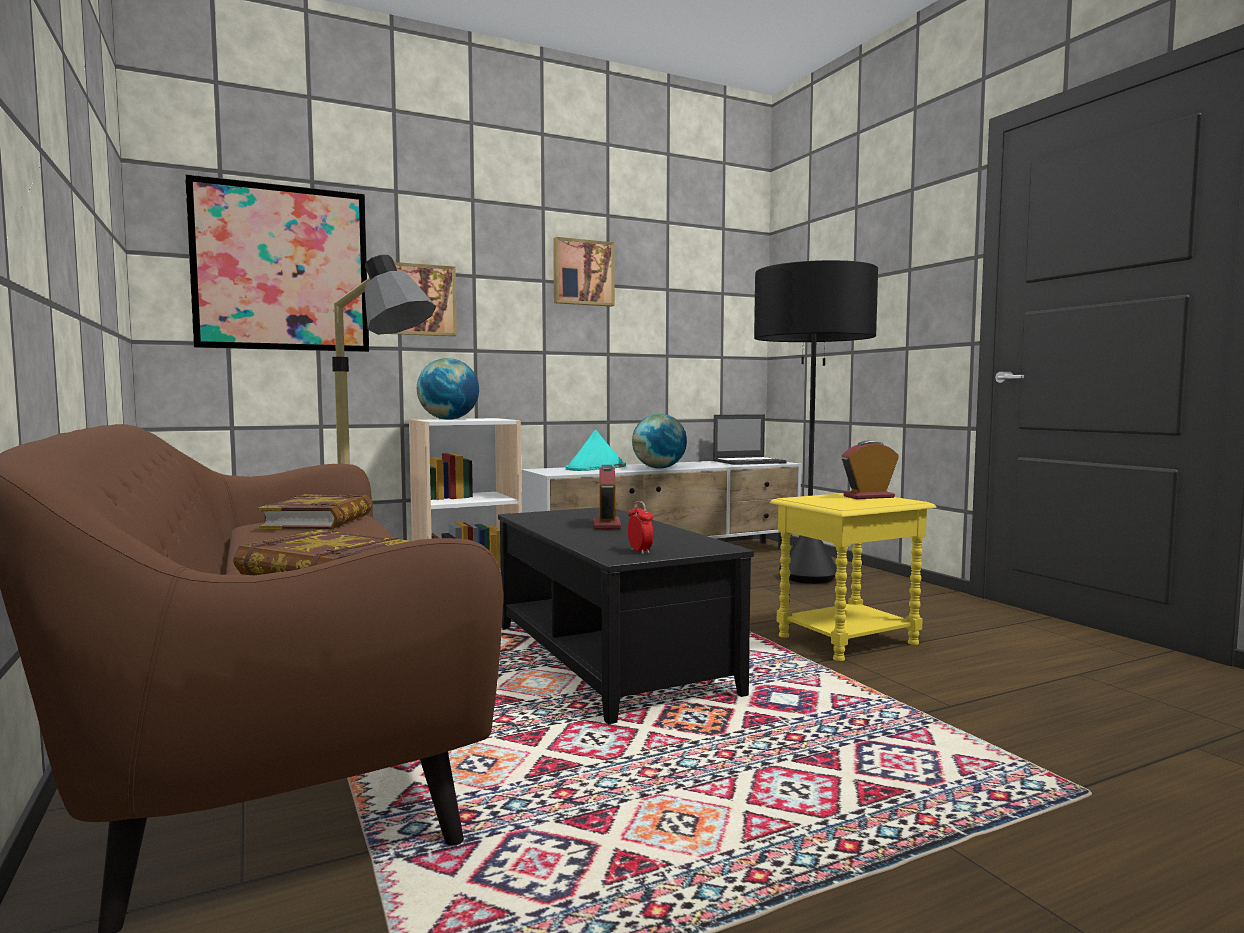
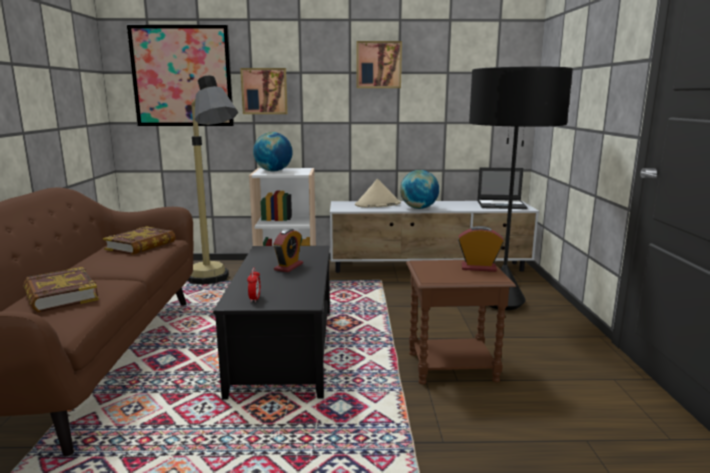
camera: 25 degrees right, 10 degrees up
(596, 468) = (377, 204): turquoise hat -> beige hat
(849, 640) = (452, 367): yellow side table -> brown side table

